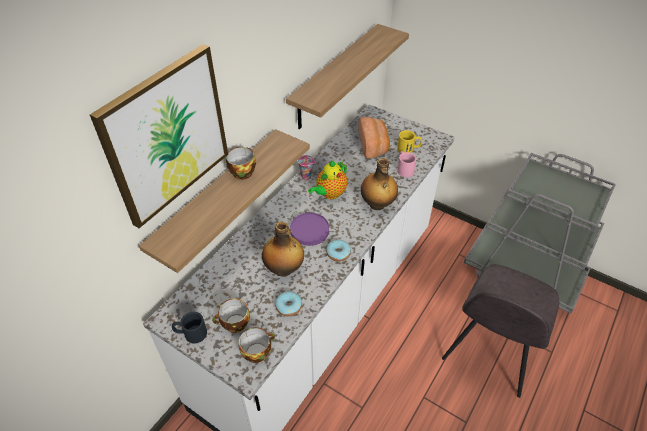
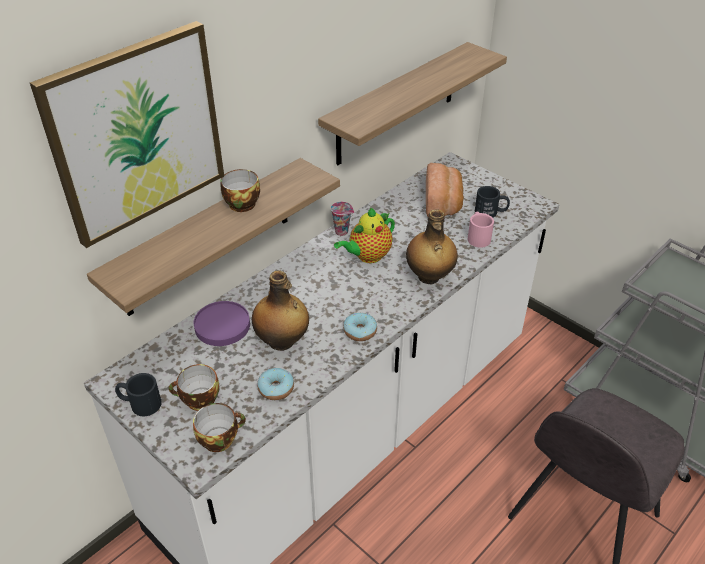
camera: 10 degrees right, 5 degrees down
(309, 230) = (328, 298): purple plate -> purple plate (222, 326)
(409, 149) = (491, 212): yellow mug -> black mug

